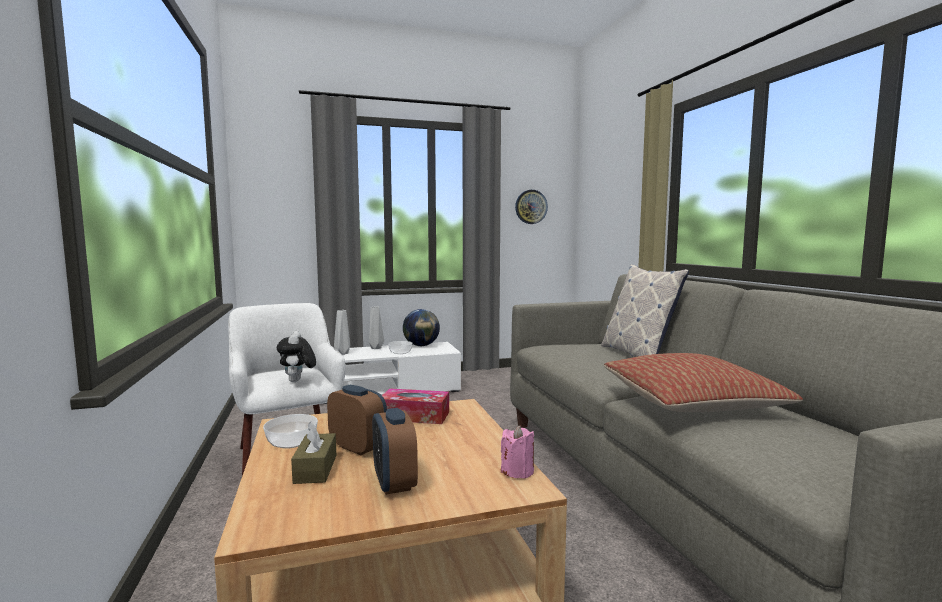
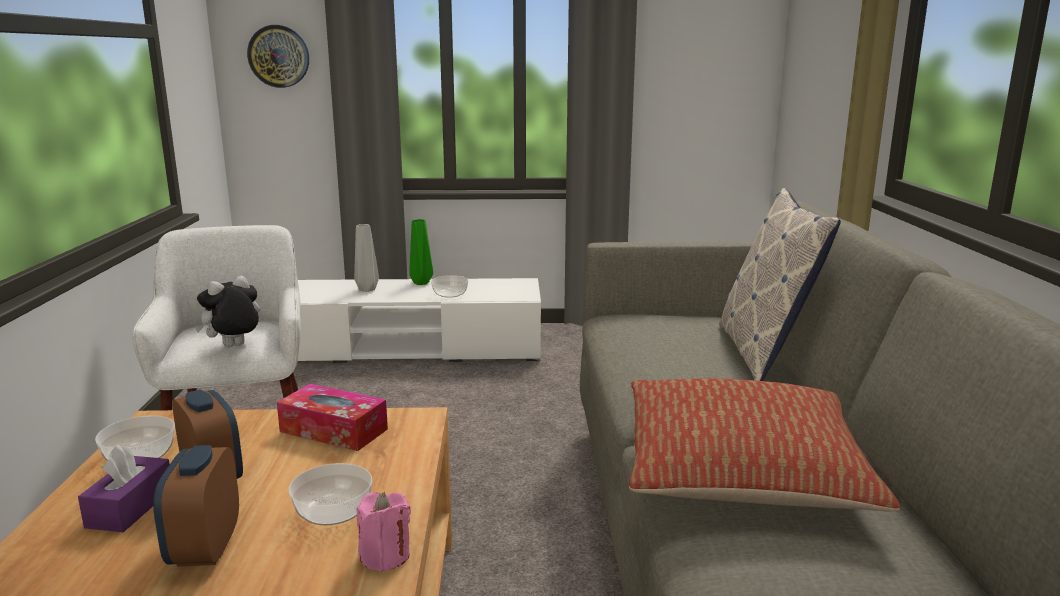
camera: 15 degrees right, 10 degrees up
(297, 381) = (234, 347): plush toy -> plush toy turned 45 degrees clockwise
(315, 469) = (130, 507): brown tissue box -> purple tissue box
(375, 348) = (420, 283): grey vase -> green vase
(421, 346) = (491, 283): globe -> none
(459, 454) = (332, 511): none -> bowl
(531, 207) = (696, 52): wall clock -> wall clock (279, 56)

